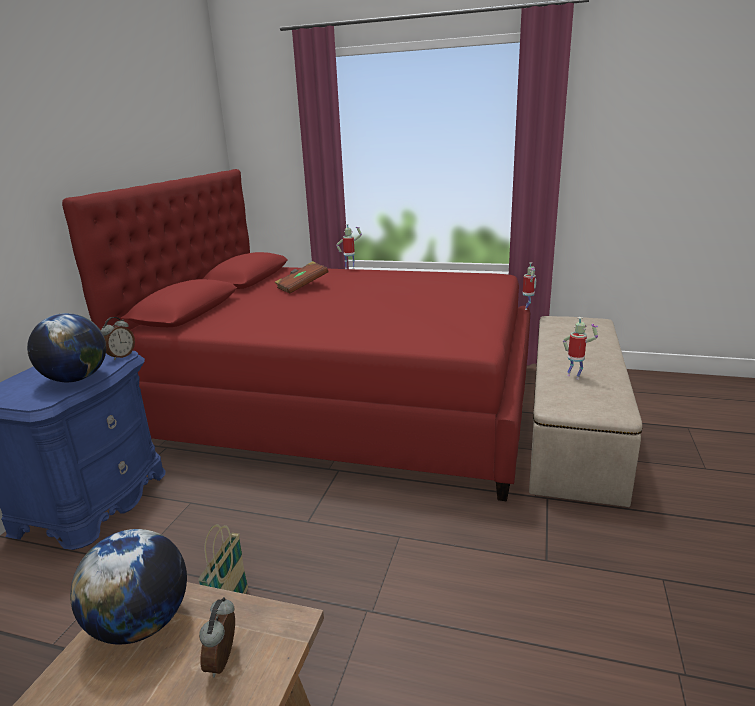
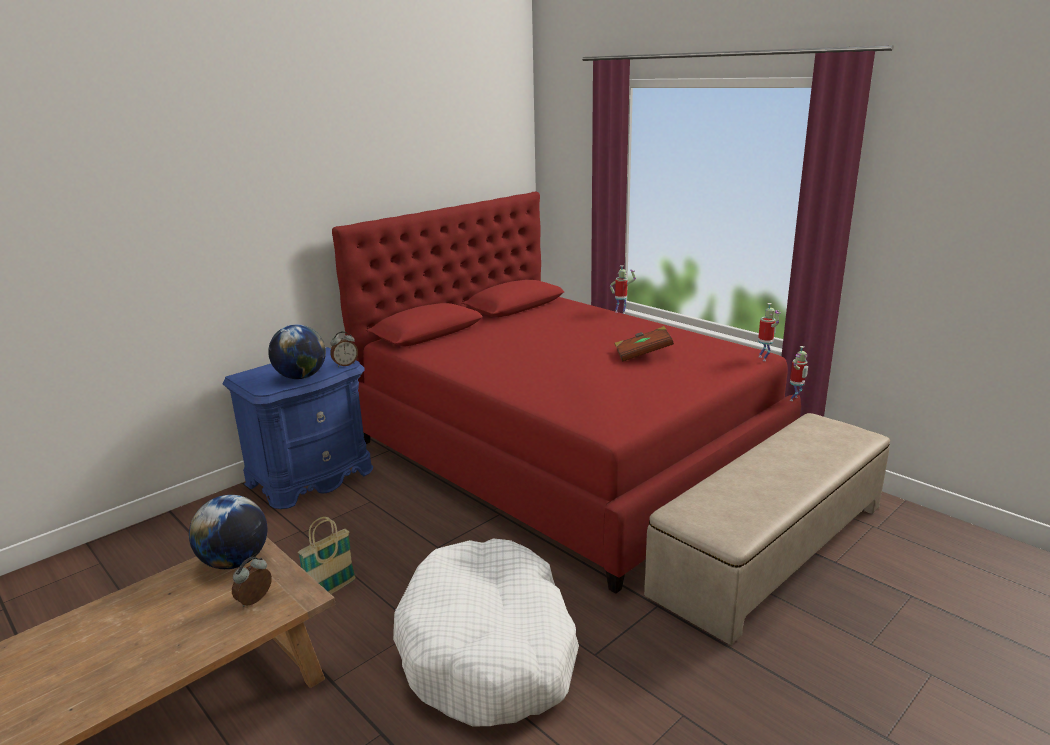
camera: 30 degrees right, 0 degrees up
(302, 287) = (548, 326): brown book -> brown book (642, 355)
(455, 599) = (489, 650): none -> white dog bed
(574, 376) = (739, 490): toy robot -> toy robot (764, 358)

